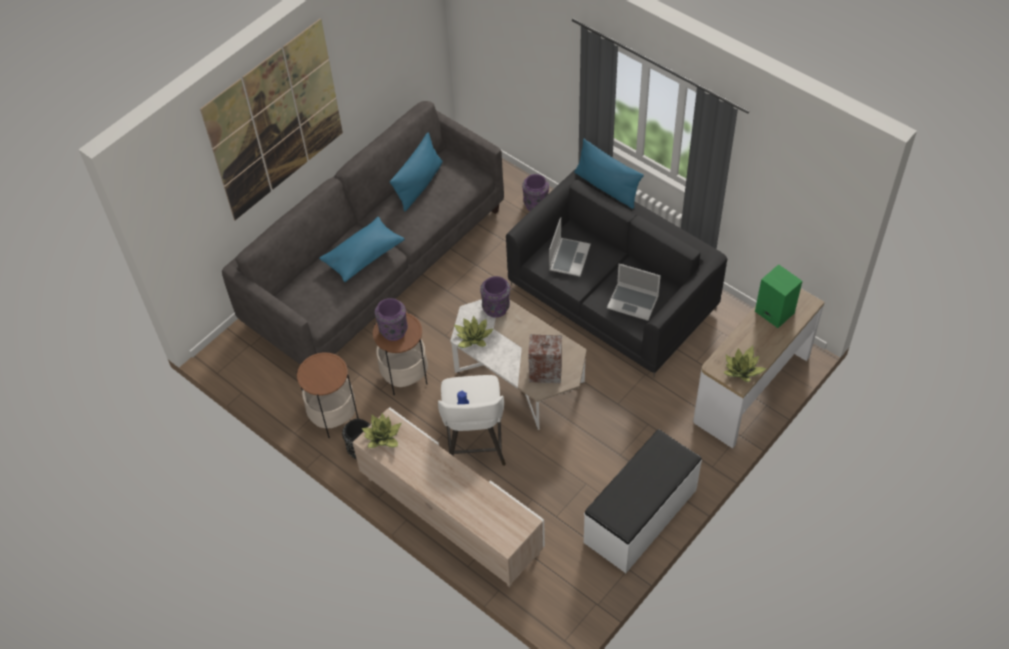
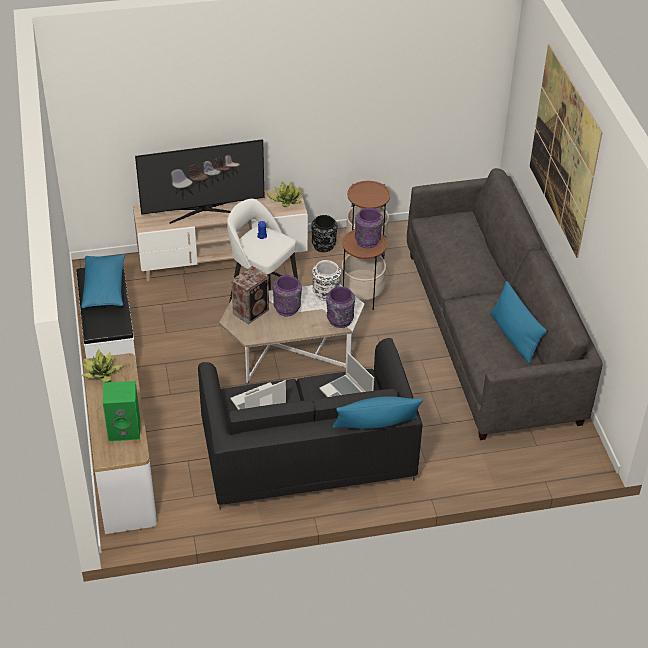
camera: 125 degrees right, 10 degrees down
(363, 256) = (463, 267): blue pillow -> blue pillow (104, 289)
(461, 492) = (203, 211): none -> television
(473, 338) = (326, 294): potted plant -> white vase
(536, 204) = (463, 469): purple vase -> purple vase (287, 309)

